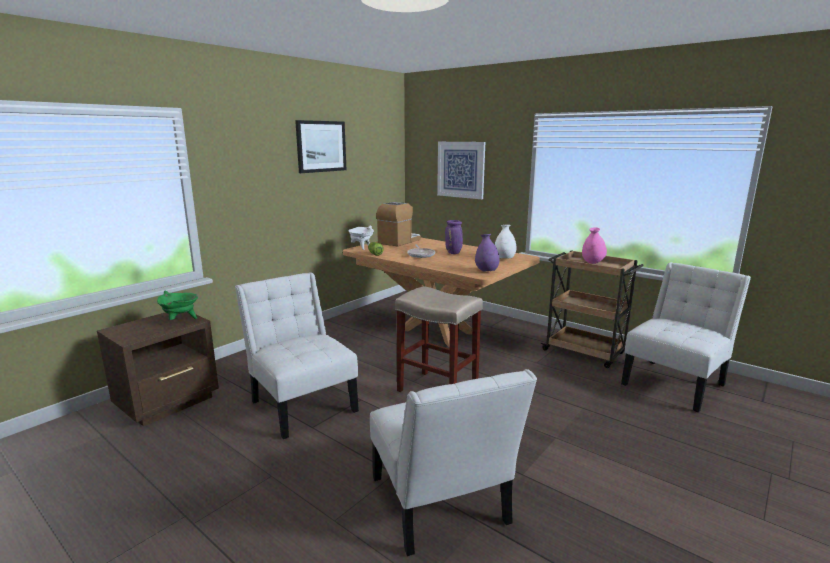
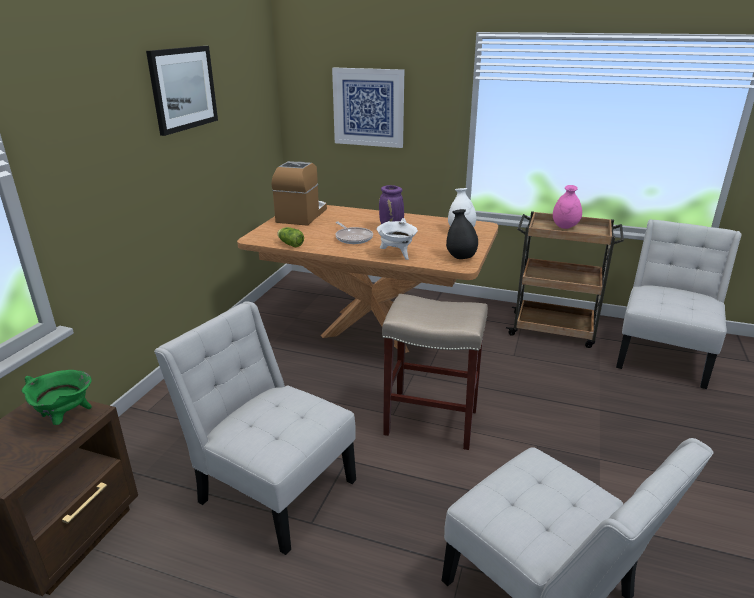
camera: 20 degrees left, 10 degrees up
(361, 247) = (260, 233): white cooking pot -> white cooking pot (397, 255)
(486, 271) = (461, 258): purple vase -> black vase

